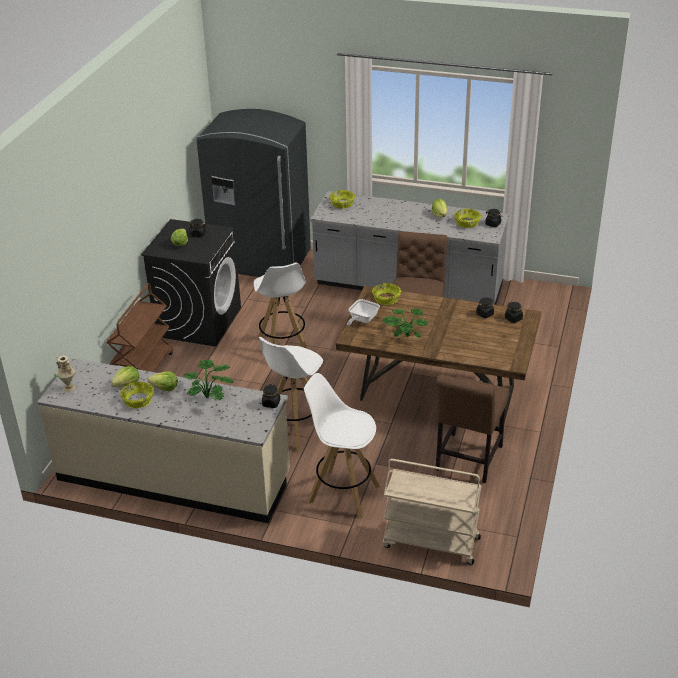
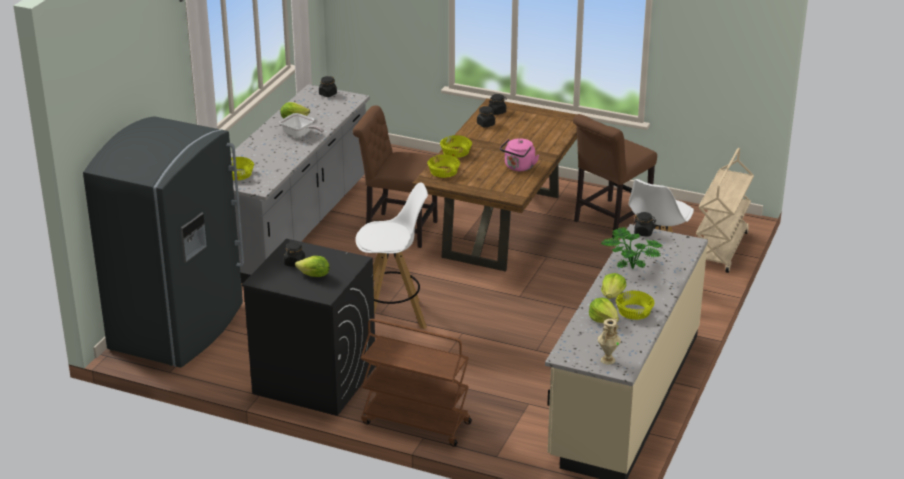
camera: 85 degrees left, 5 degrees down
(295, 428) = (547, 314): white stool -> none
(362, 320) = (482, 188): frying pan -> frying pan (300, 134)
(404, 337) = (518, 167): potted plant -> pink kettle
(466, 223) = (318, 107): yellow bowl -> yellow bowl (455, 152)
(467, 460) = (609, 221): brown chair -> brown chair turned 105 degrees clockwise

